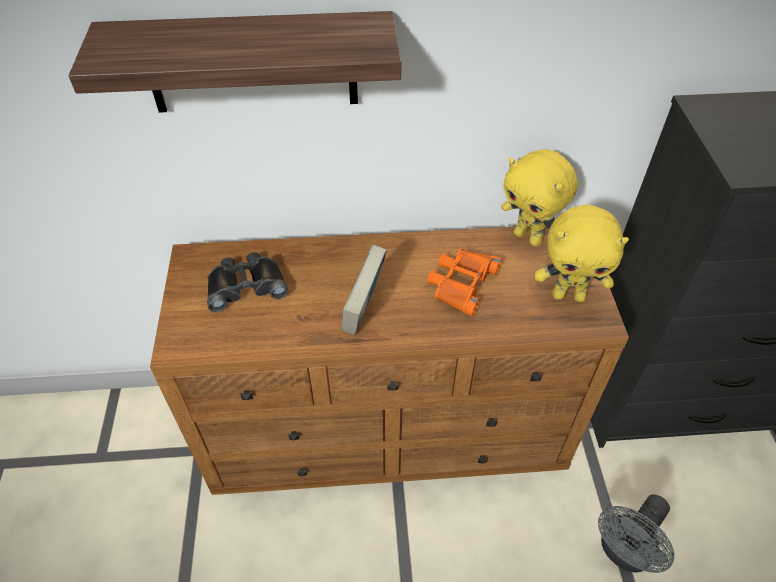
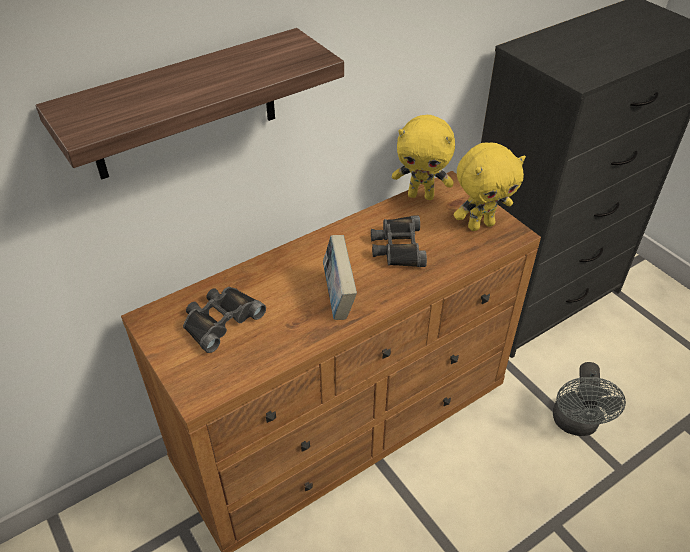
camera: 30 degrees left, 5 degrees down
(461, 283) = (397, 247): orange binoculars -> black binoculars

